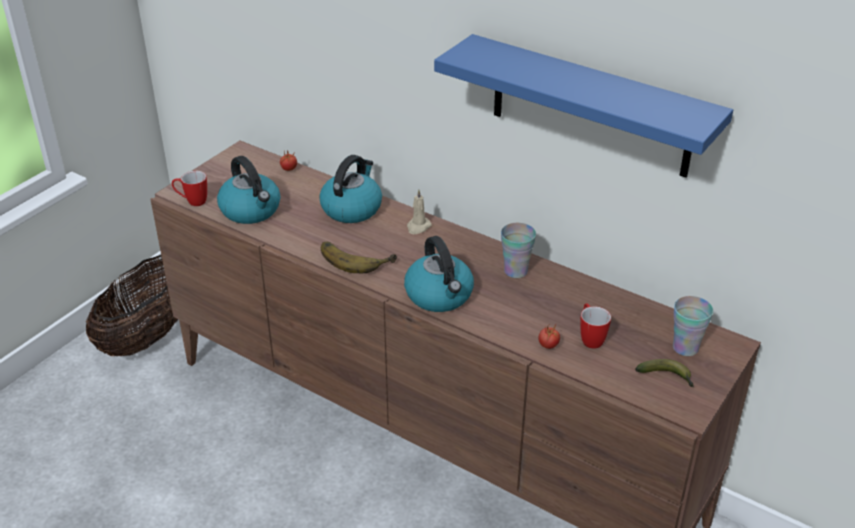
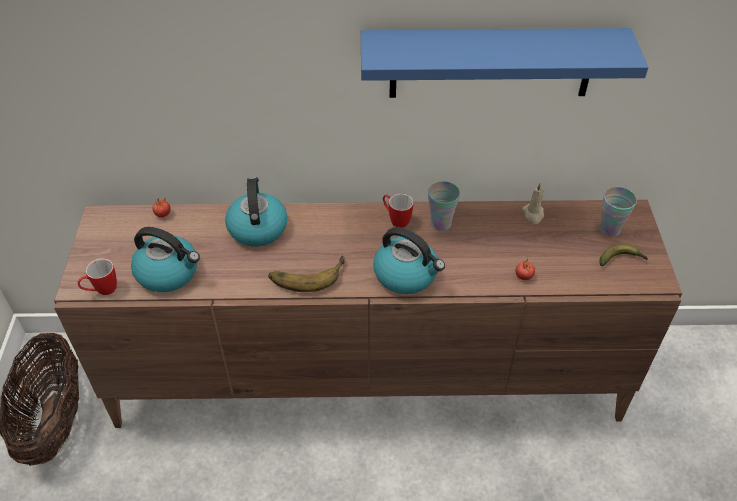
camera: 35 degrees left, 10 degrees up
(418, 227) = (329, 219): beige candle -> beige candle (533, 214)
(590, 338) = (544, 254): mug -> mug (396, 220)

